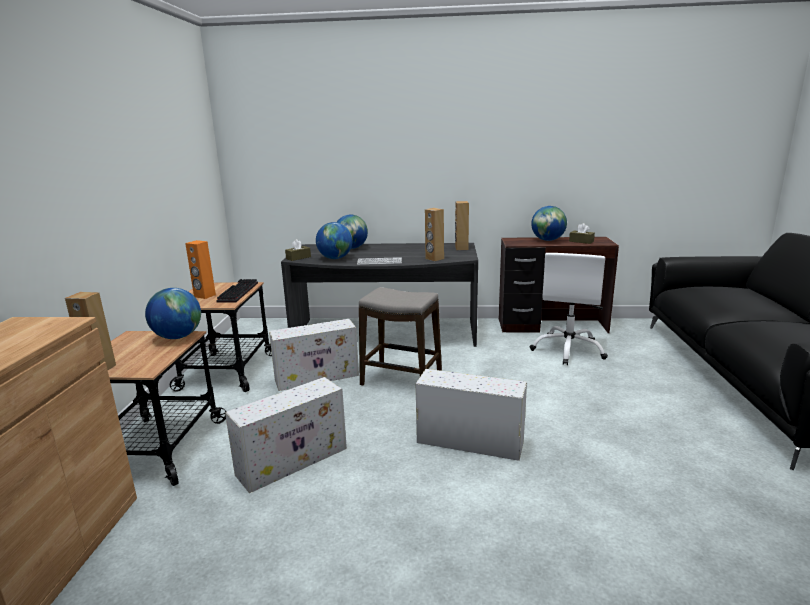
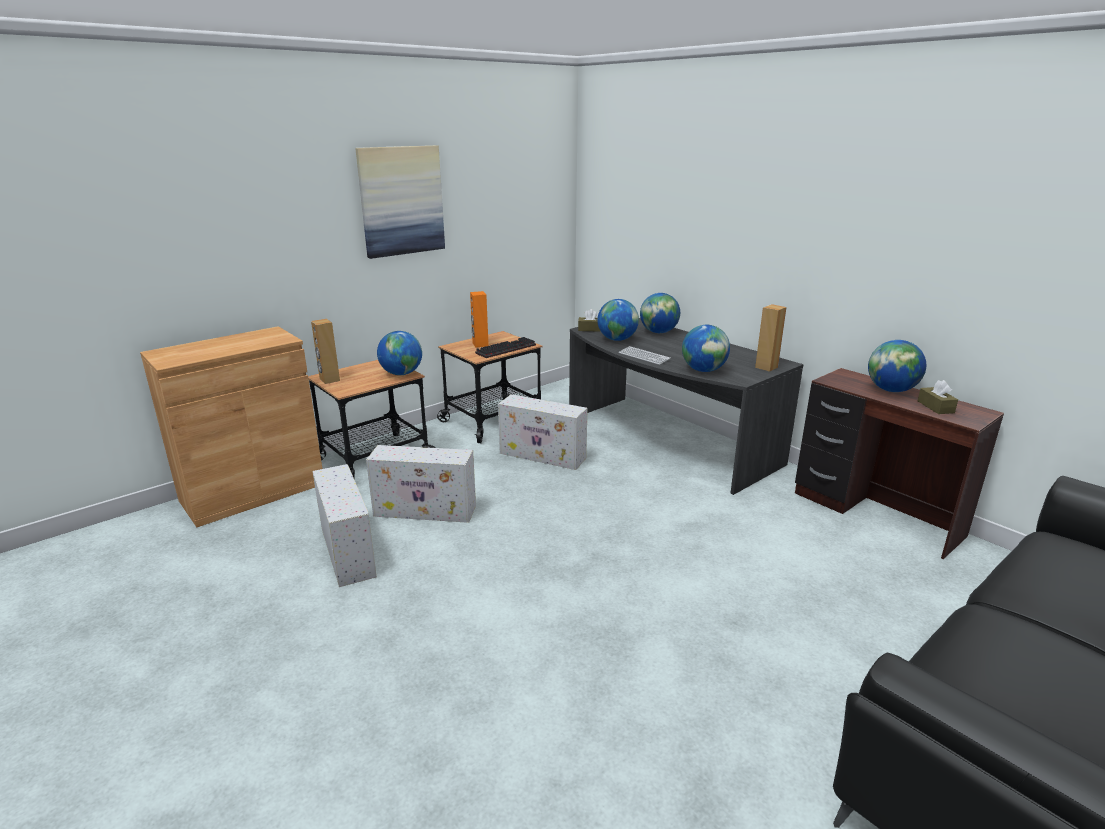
camera: 45 degrees right, 5 degrees up
(103, 147) = (401, 201): none -> picture
(401, 380) = (601, 491): stool -> none
(434, 259) = (703, 370): brown speaker -> globe
(468, 442) = (557, 572): white storage box -> white storage box (347, 551)
(568, 350) = (837, 549): white office chair -> none

